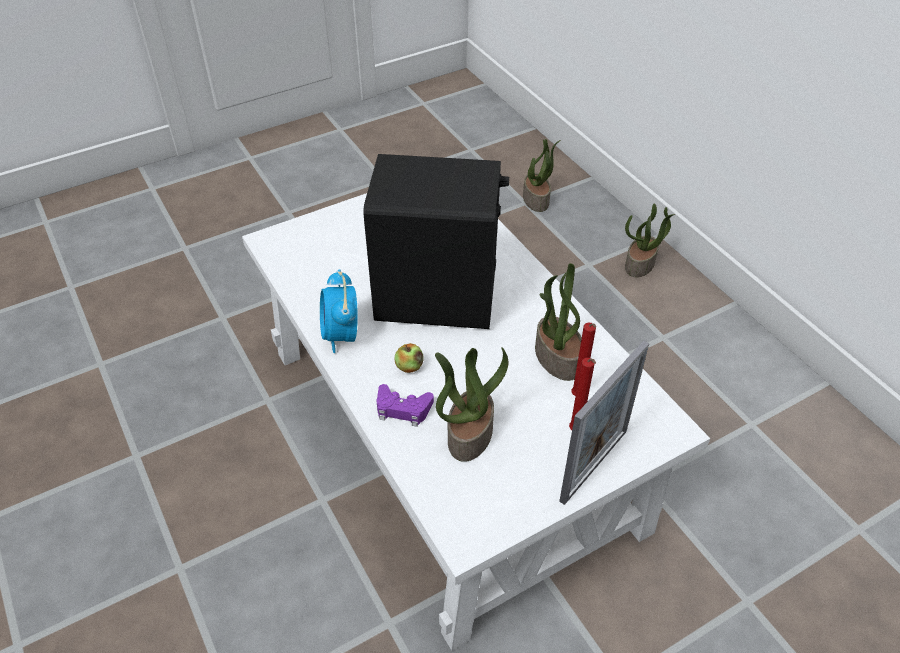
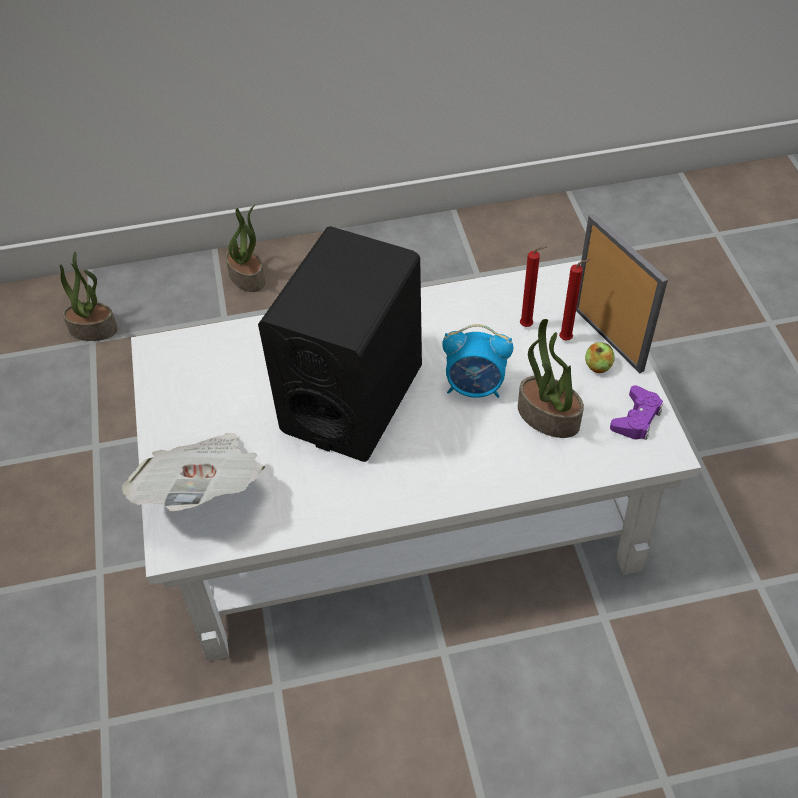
camera: 70 degrees left, 5 degrees up
(320, 241) = (204, 490): none -> newspaper
(341, 335) = (374, 498): alarm clock -> alarm clock (475, 387)
(403, 409) = (500, 463): purple game controller -> purple game controller (636, 418)
(409, 366) = (444, 445): apple -> apple (598, 366)
(556, 358) = (475, 327): potted plant -> none

